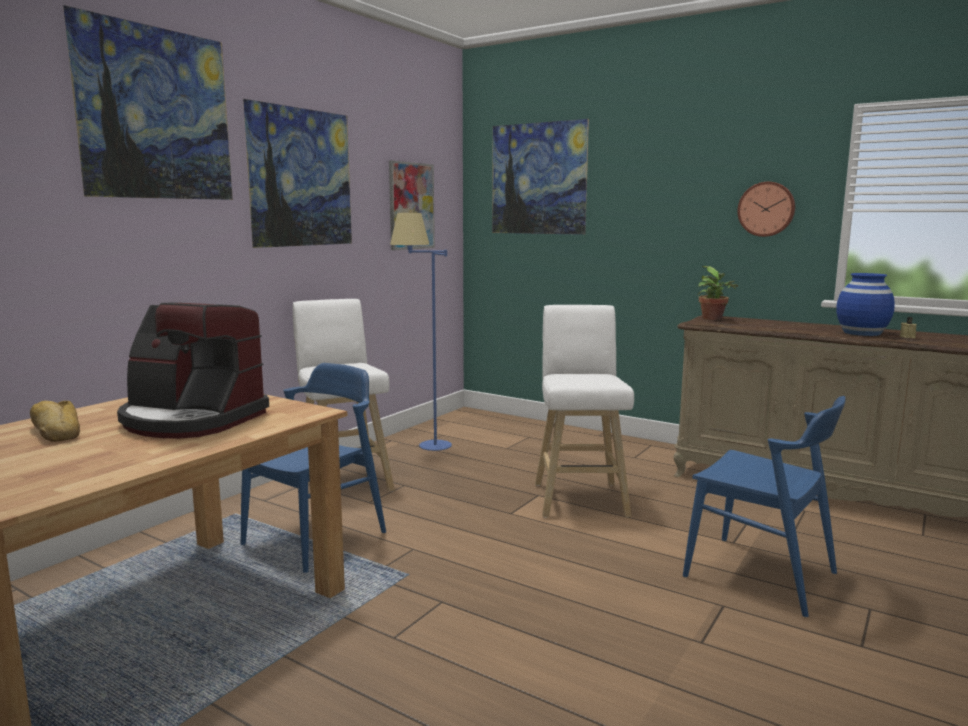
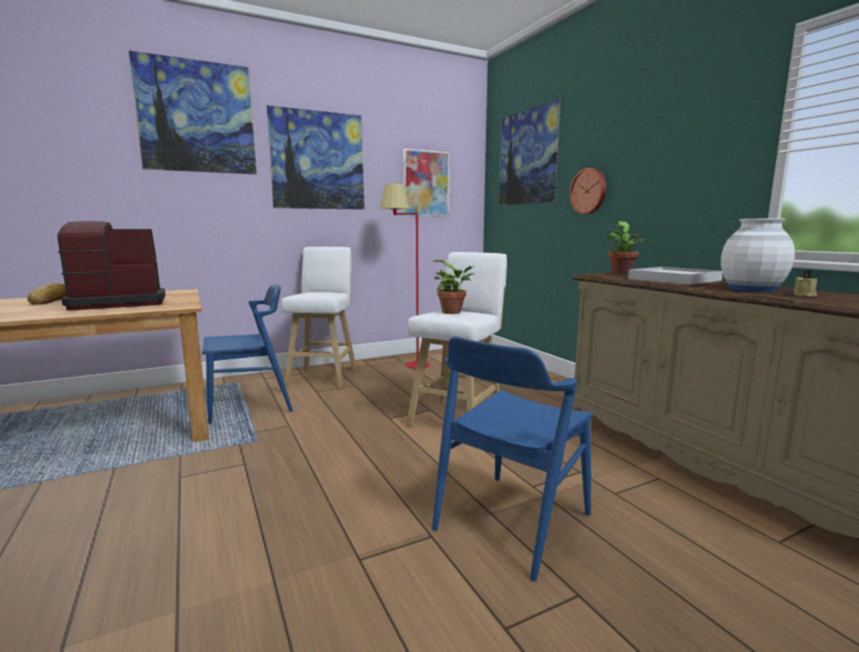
camera: 30 degrees right, 0 degrees up
(191, 420) = (118, 303): coffee machine -> coffee machine turned 105 degrees clockwise
(424, 449) = (406, 366): blue floor lamp -> red floor lamp
(587, 377) = (454, 312): none -> potted plant
(760, 575) = (511, 522): blue chair -> blue chair turned 60 degrees clockwise
(766, 209) = (698, 161): wall clock -> wall clock (589, 191)
(779, 325) = (674, 279): none -> white tray
(862, 333) = (752, 289): blue vase -> white vase

